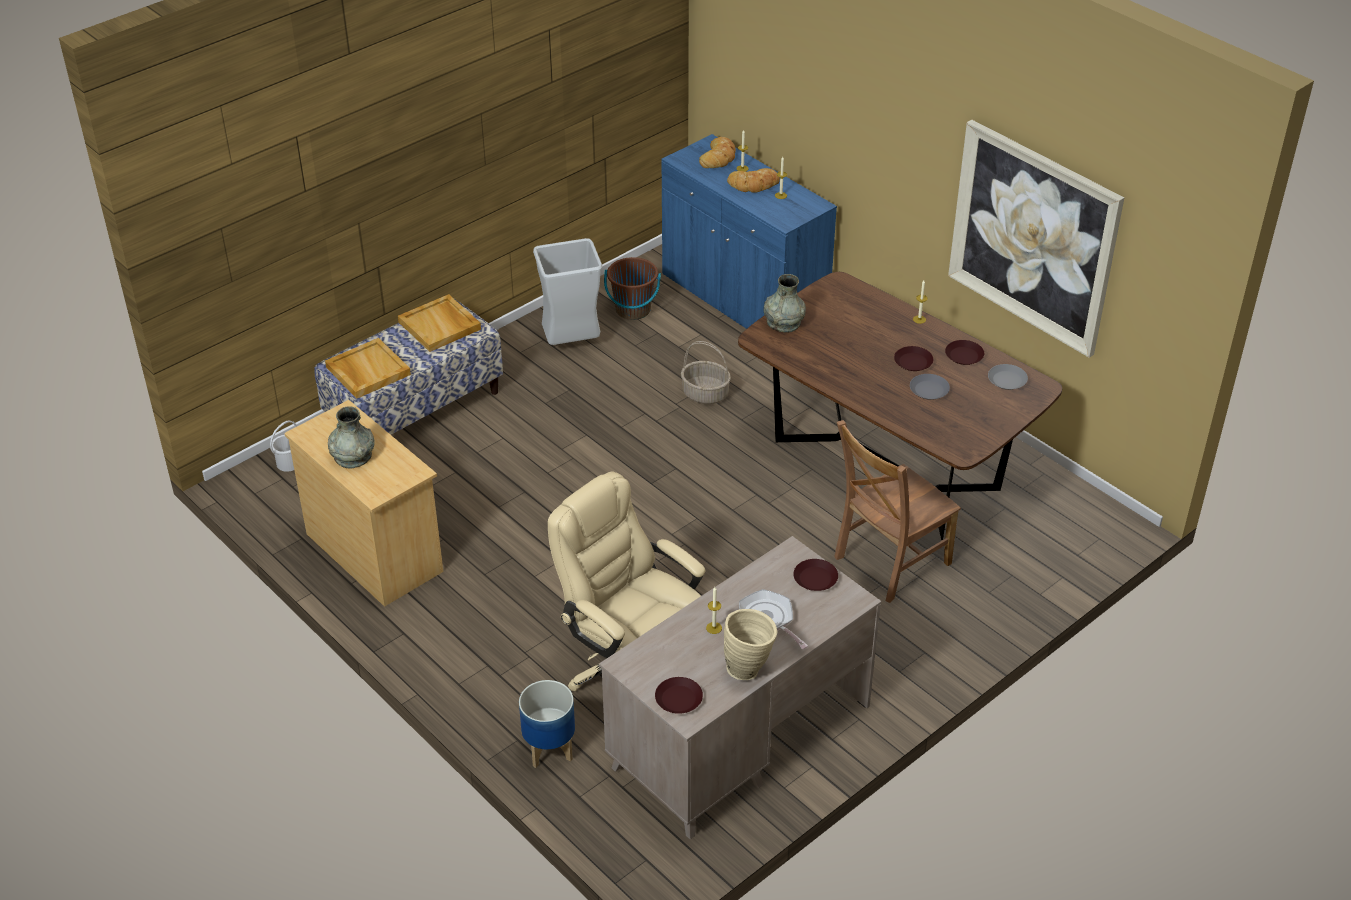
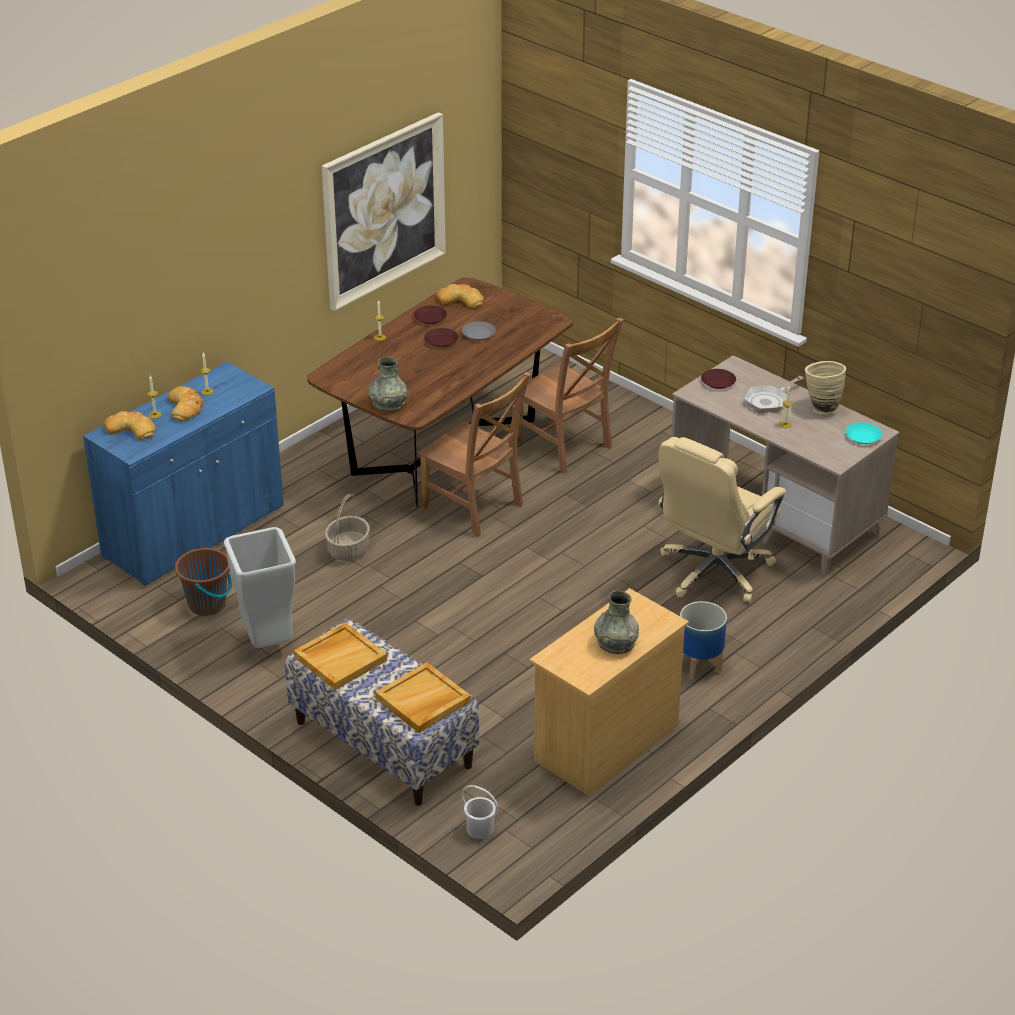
camera: 95 degrees left, 5 degrees down
(548, 749) = (817, 609): planter -> planter (700, 666)
(679, 699) = (863, 436): brown plate -> turquoise plate
(771, 483) = (475, 508): none -> brown chair
(1006, 380) = (460, 300): grey plate -> bread

